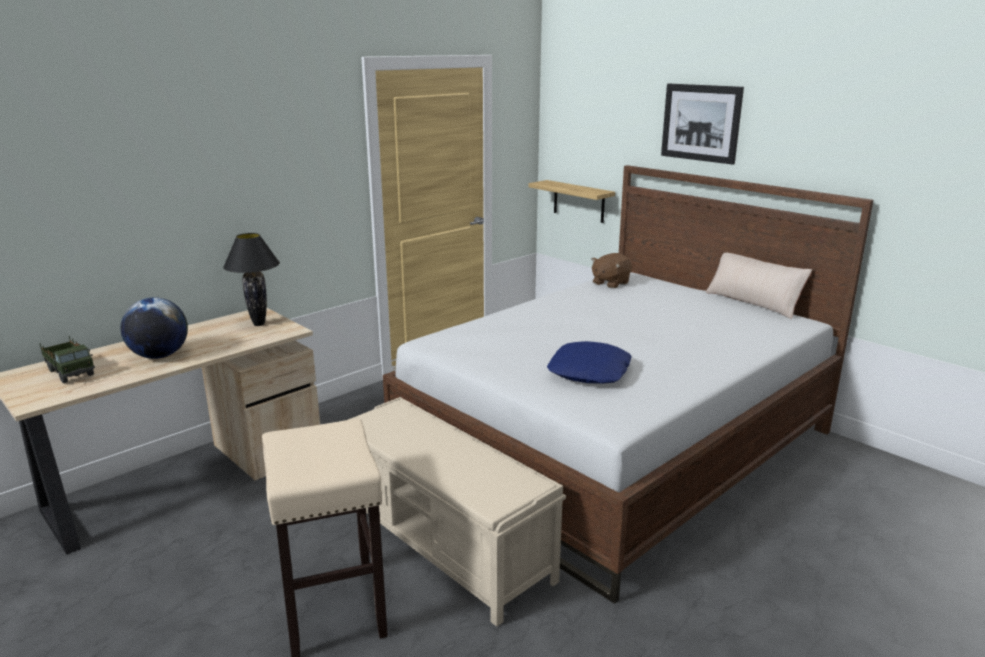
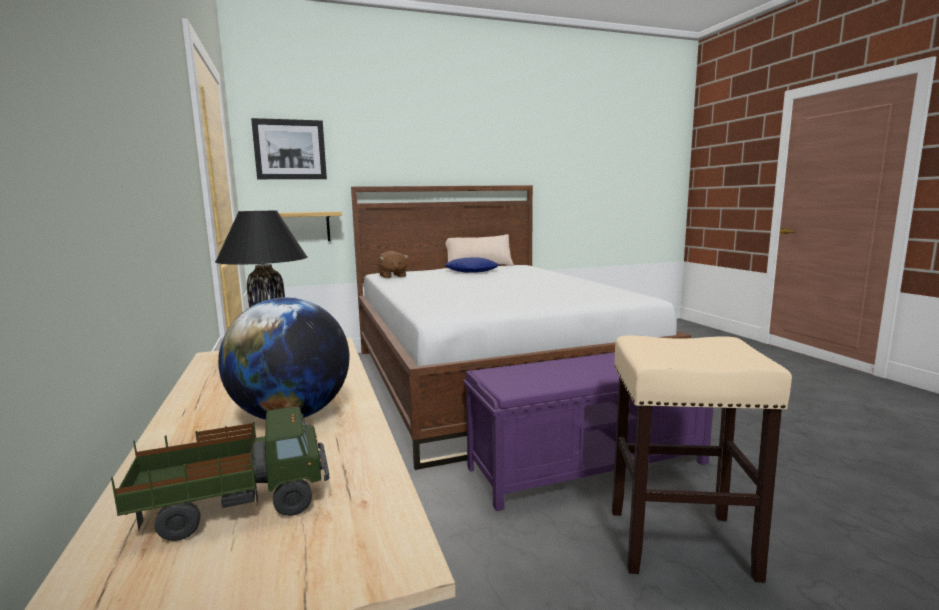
camera: 65 degrees left, 10 degrees down
(445, 543) = (589, 465): beige bench -> purple bench
(590, 371) = (555, 293): blue pillow -> blue pillow (472, 271)
(700, 123) = (411, 147): picture -> picture (290, 149)

